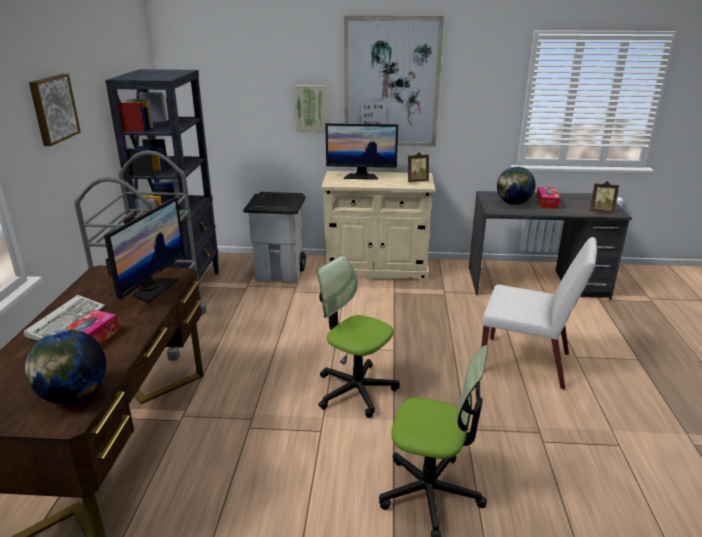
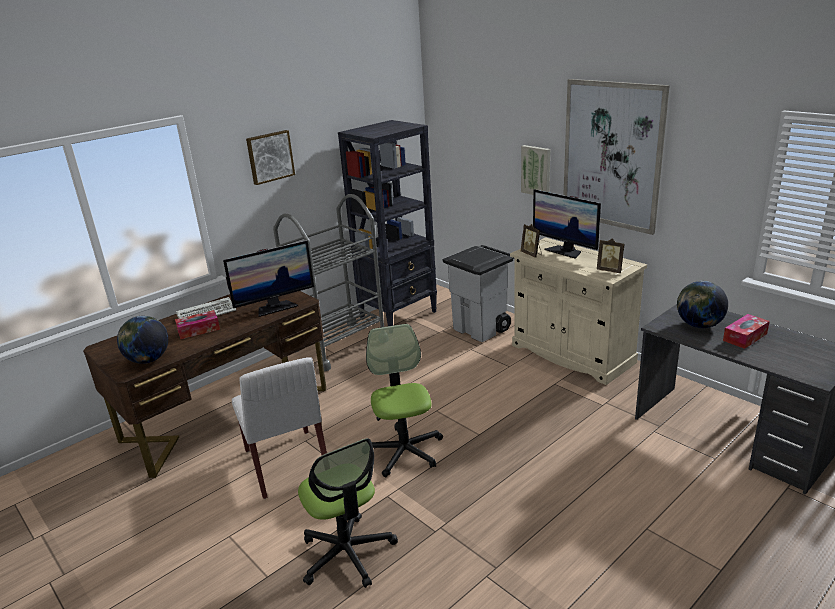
camera: 45 degrees right, 0 degrees up
(526, 362) = (582, 505): white chair -> white chair (287, 464)
(601, 212) = (797, 370): picture frame -> picture frame (532, 254)

